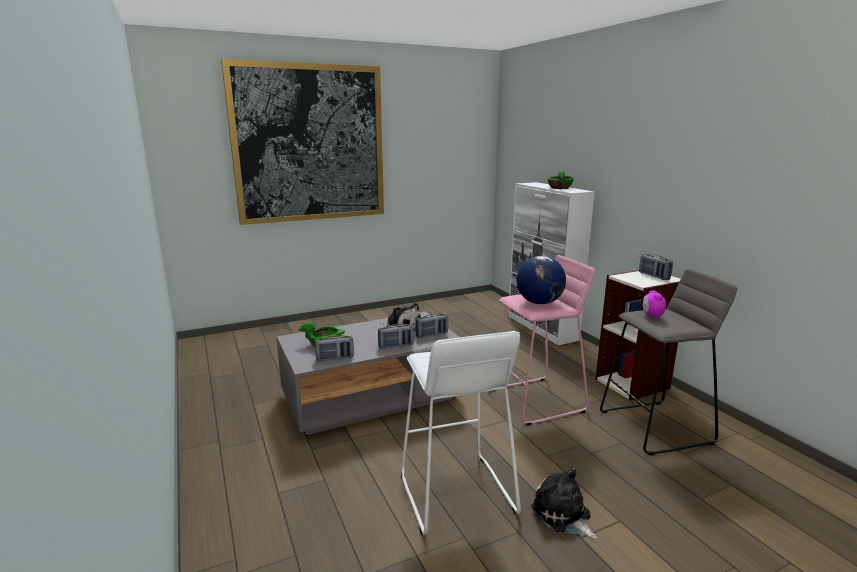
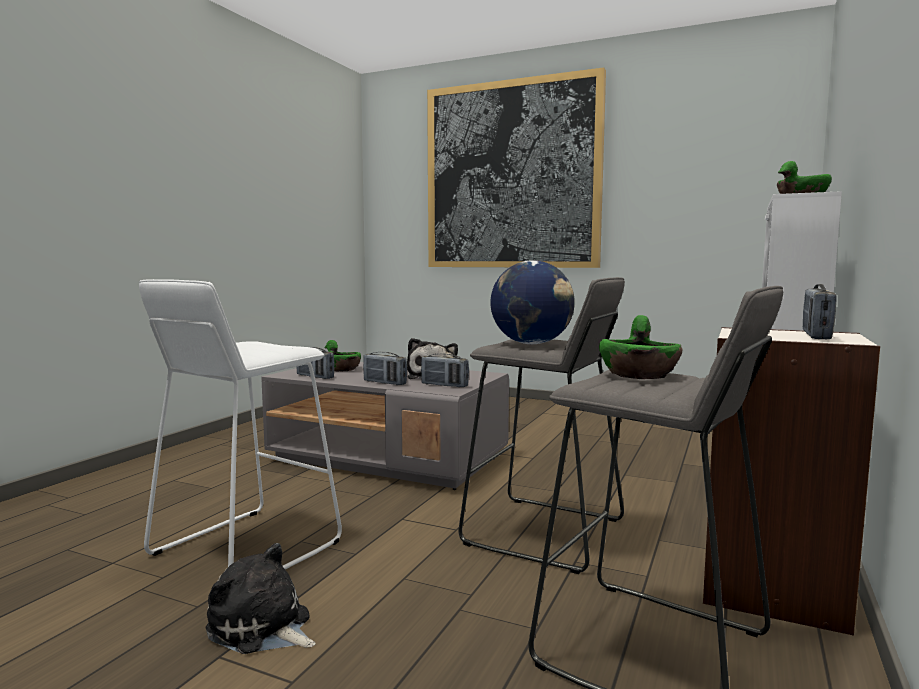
camera: 50 degrees right, 10 degrees down
(536, 400) = (544, 533): pink stool -> grey stool
(562, 515) = (262, 628): plush toy -> plush toy turned 75 degrees counterclockwise
(652, 316) = (639, 374): alarm clock -> green bowl

